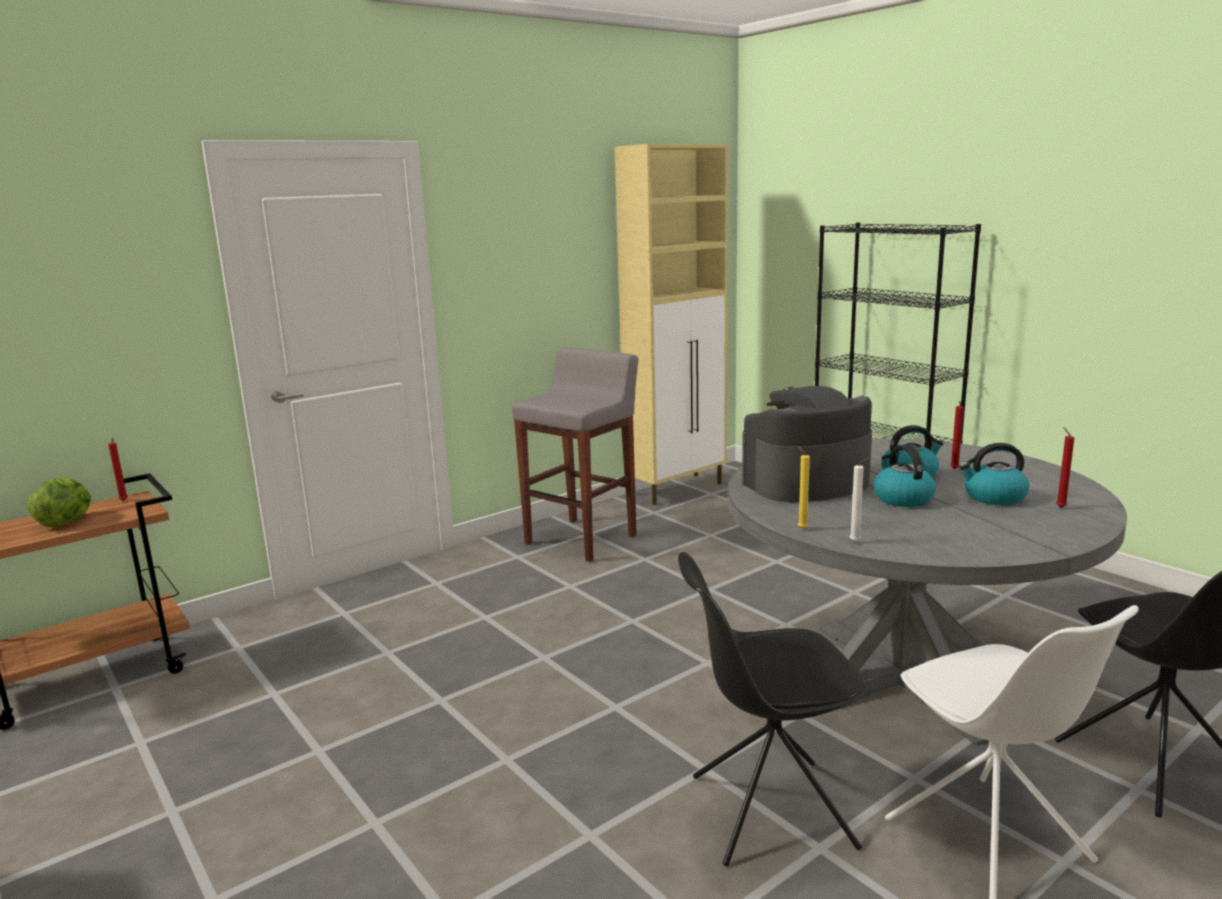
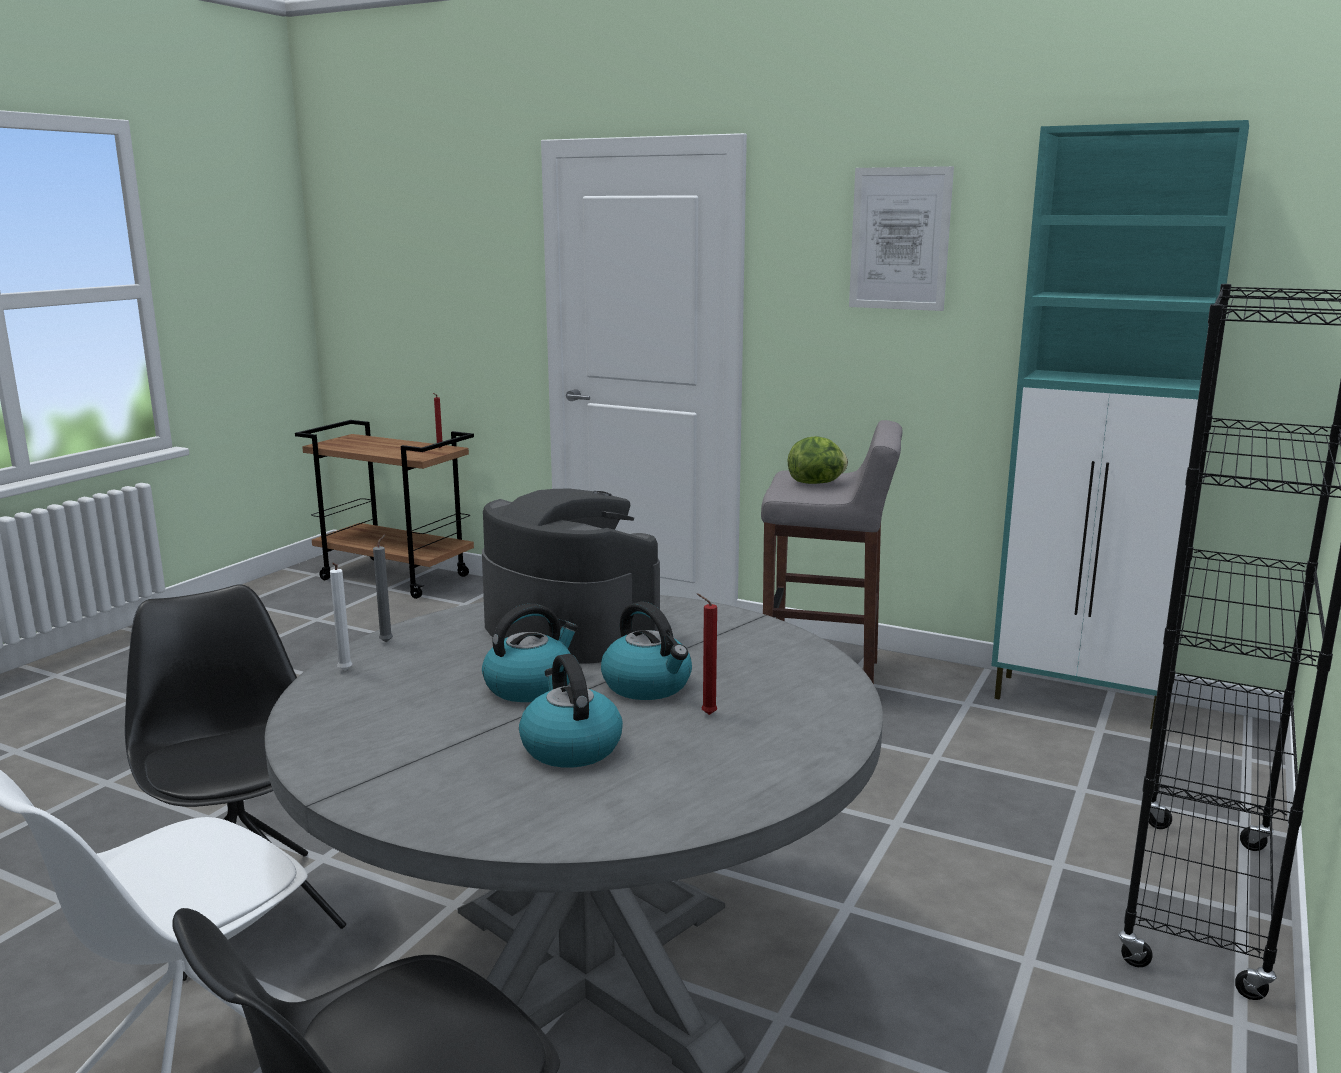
camera: 65 degrees right, 0 degrees up
(67, 522) = (388, 448): lettuce -> lettuce (817, 483)
(536, 220) = (899, 239): none -> picture
(677, 489) = (1079, 702): beige cabinet -> turquoise cabinet
(801, 528) = (388, 641): yellow candle -> grey candle
(1059, 507) = (544, 800): red candle -> none

